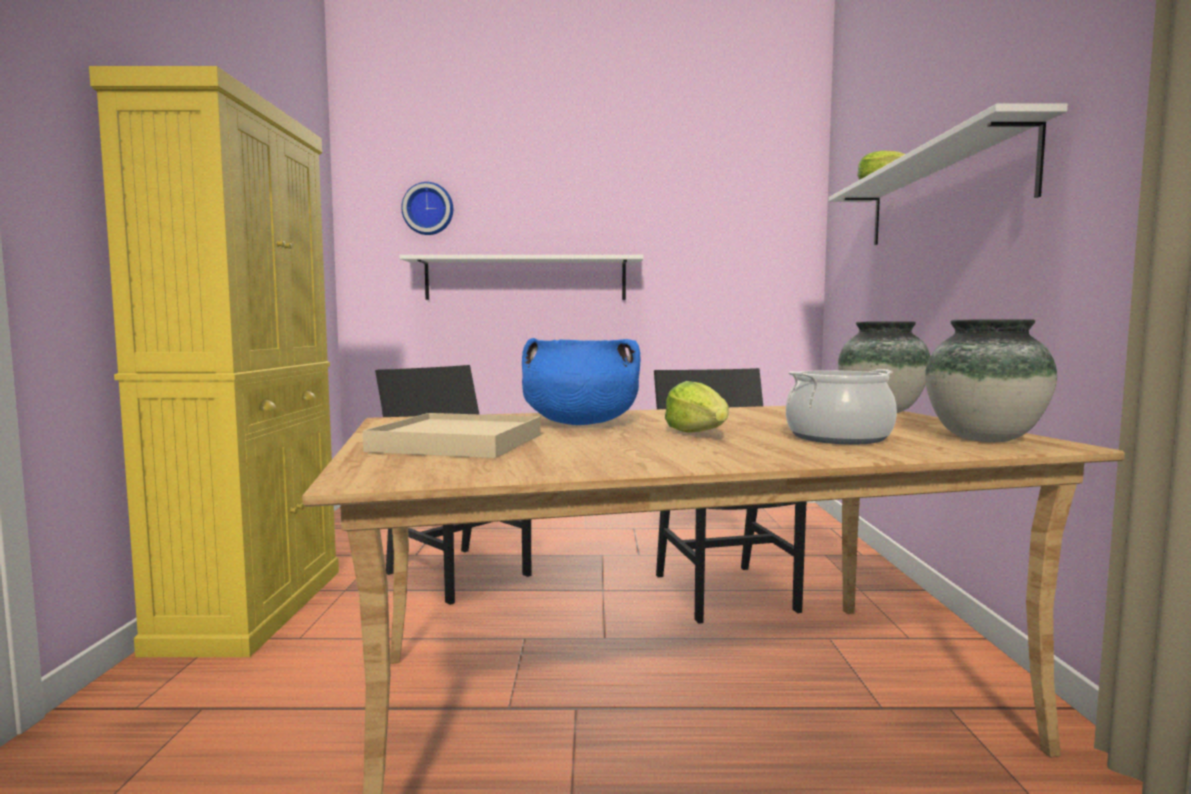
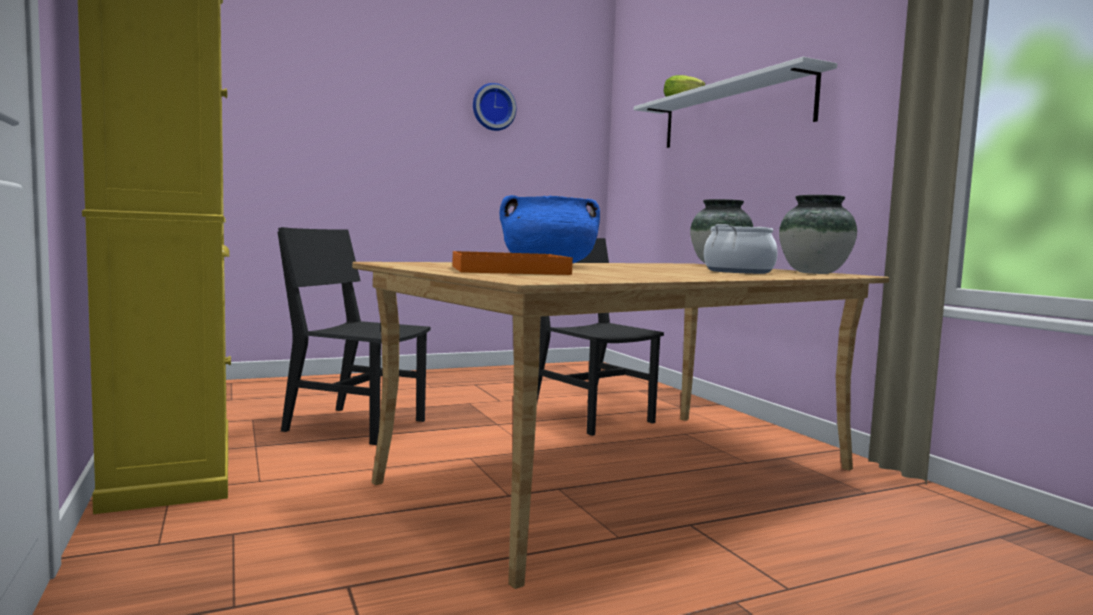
camera: 25 degrees left, 0 degrees up
(428, 209) = (254, 72): wall clock -> wall clock (493, 107)
(457, 443) = (508, 270): beige tray -> orange tray
(525, 279) = (355, 153): white shelf -> none
(699, 434) = (651, 270): lettuce -> none

